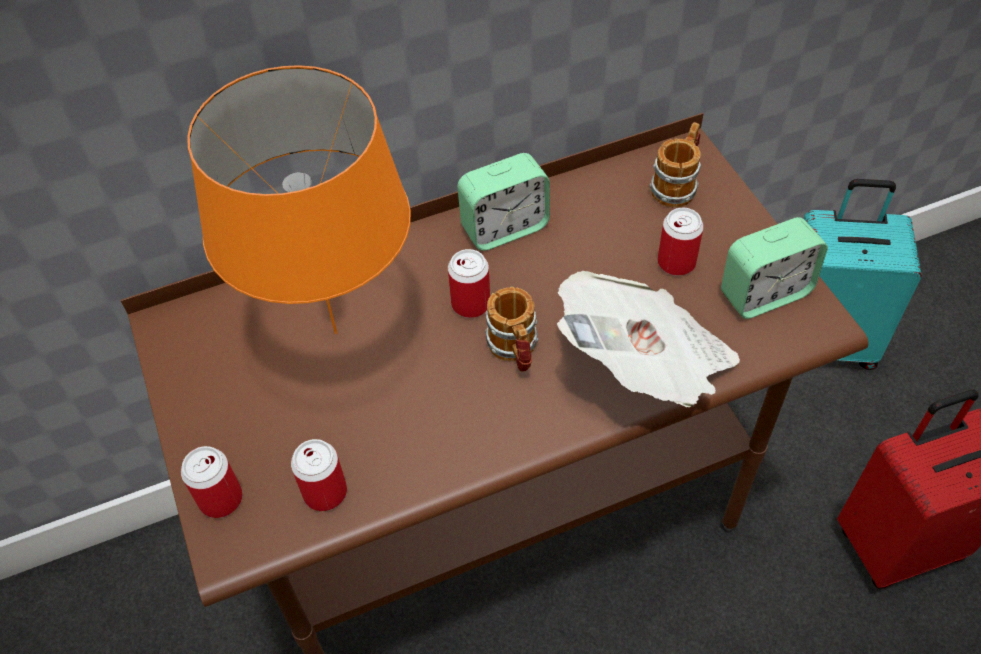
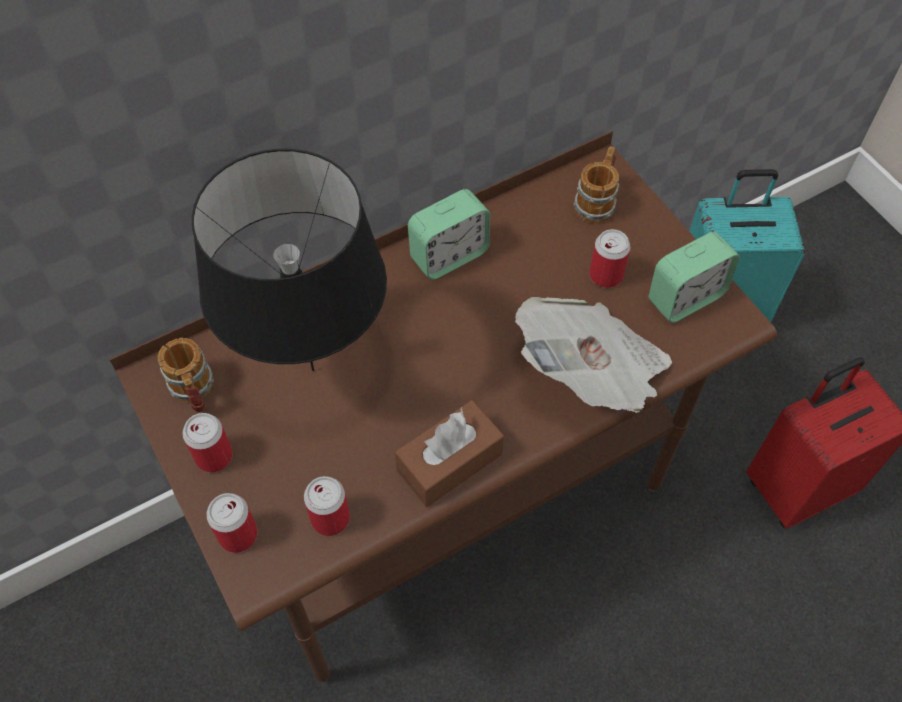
camera: 10 degrees left, 5 degrees up
(335, 333) = (312, 370): orange table lamp -> black table lamp
(469, 445) = (449, 462): none -> brown tissue box
(470, 303) = (430, 331): can -> can (214, 456)
(515, 350) = (476, 371): mug -> mug (194, 392)

